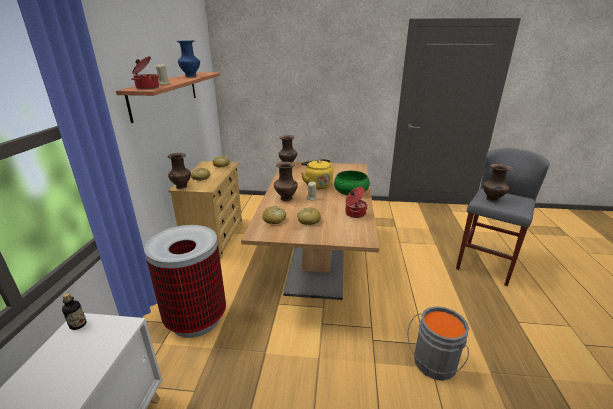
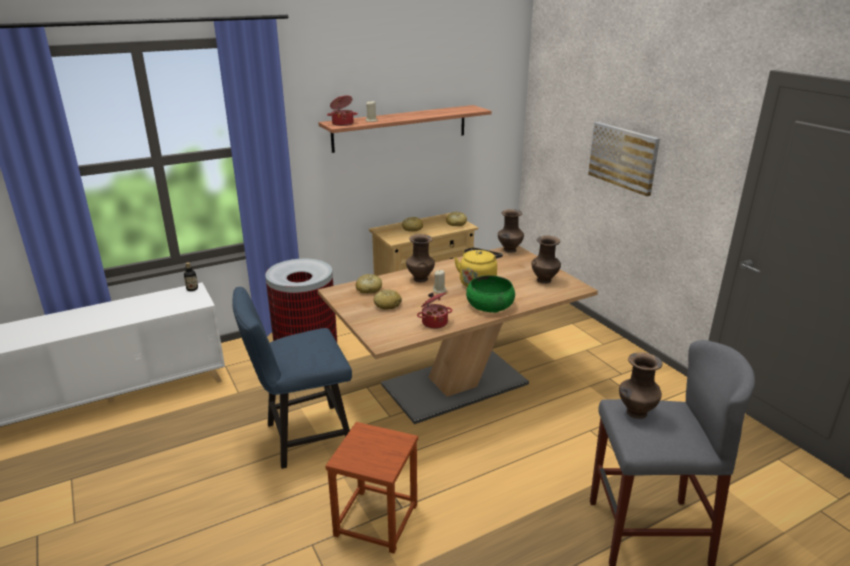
camera: 55 degrees right, 0 degrees up
(182, 186) = (383, 229): brown vase -> brown vase (544, 280)
(191, 76) = (438, 112): blue vase -> none
(308, 369) = (302, 438): none -> blue chair
(314, 89) = (623, 157): none -> picture
(433, 363) = (377, 520): grey bucket -> brown stool

